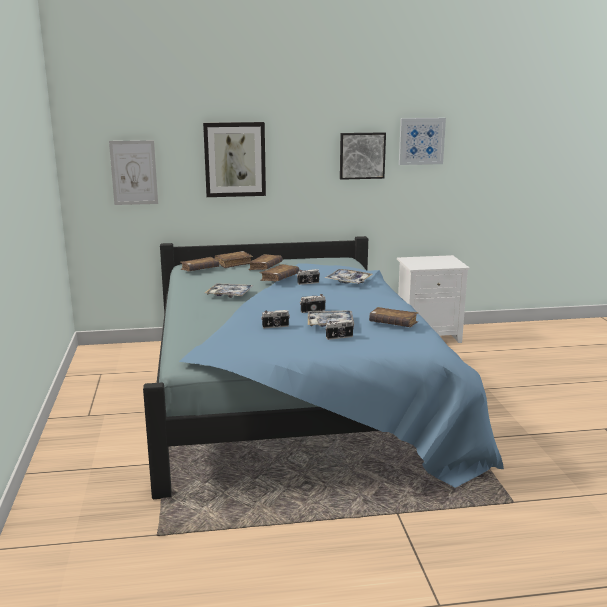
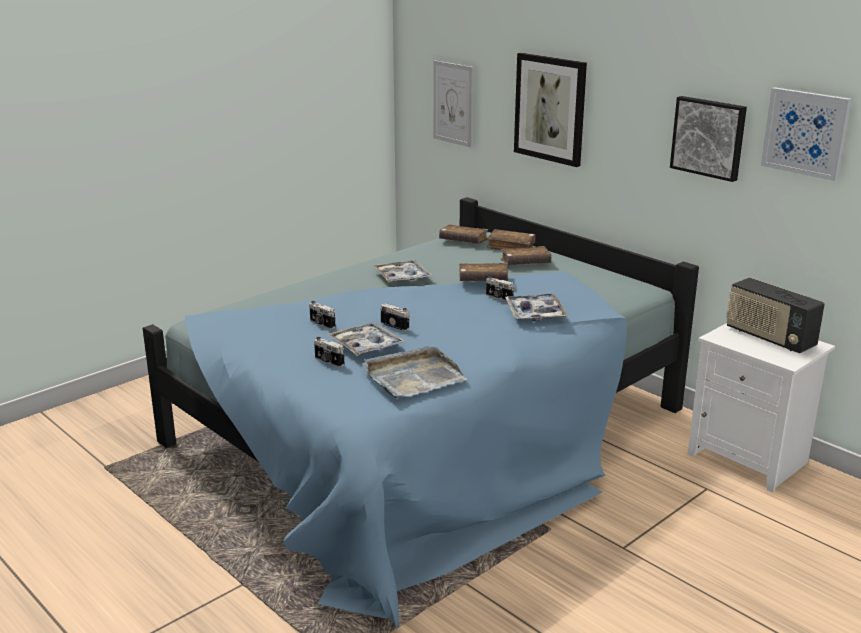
camera: 55 degrees right, 5 degrees up
(393, 323) = (413, 377): brown book -> grey tray
(429, 260) = (769, 338): none -> radio

